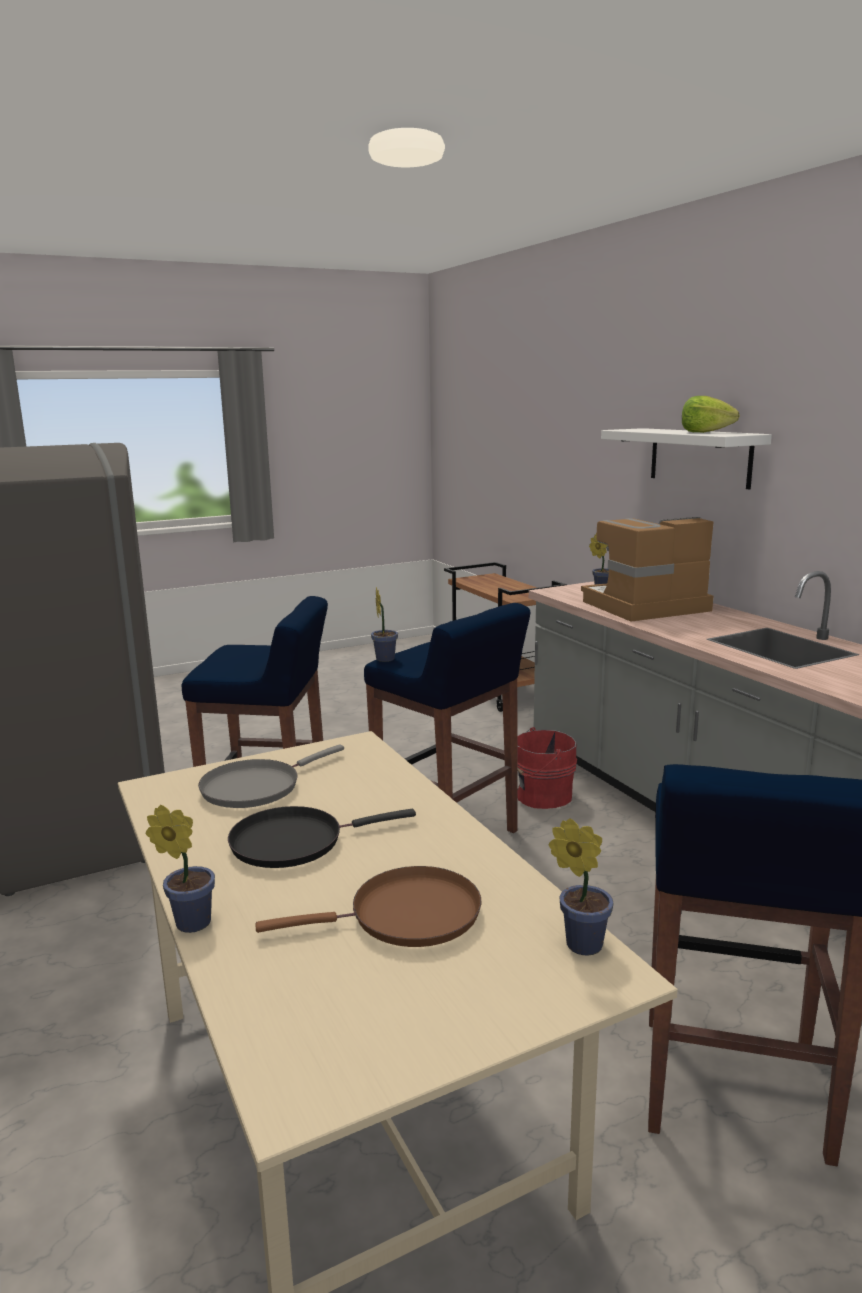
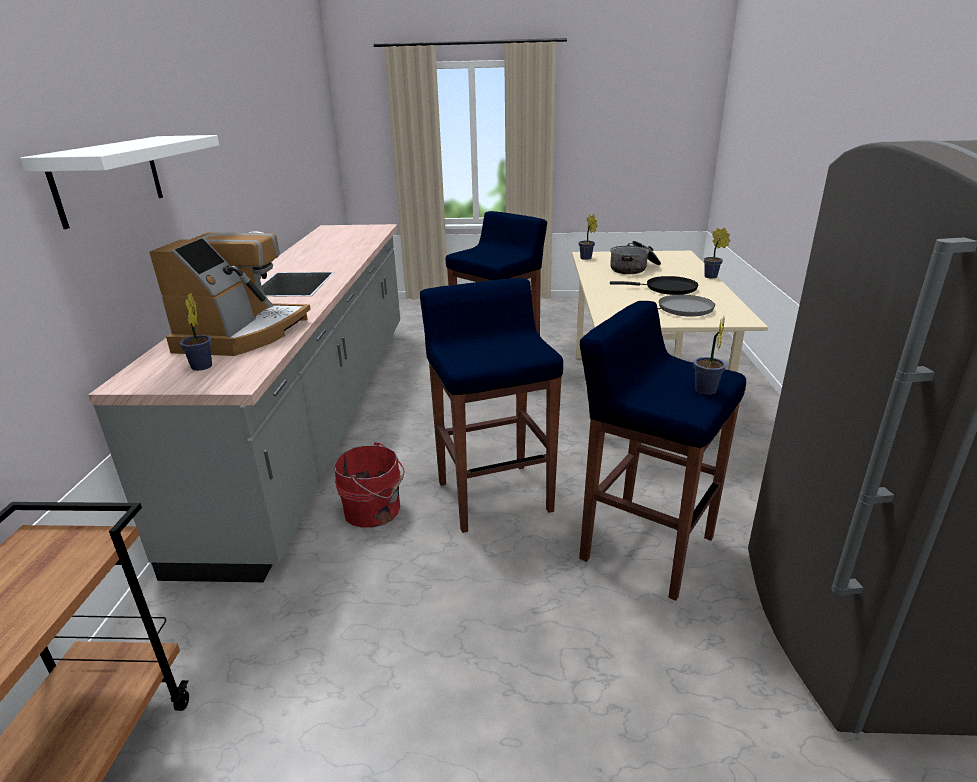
camera: 150 degrees left, 10 degrees up
(385, 658) = (541, 354): potted plant -> potted plant (705, 391)
(407, 916) = (634, 268): brown frying pan -> cooking pot
(644, 607) = (243, 334): coffee machine -> coffee machine turned 90 degrees counterclockwise
(705, 432) = (145, 140): lettuce -> none

